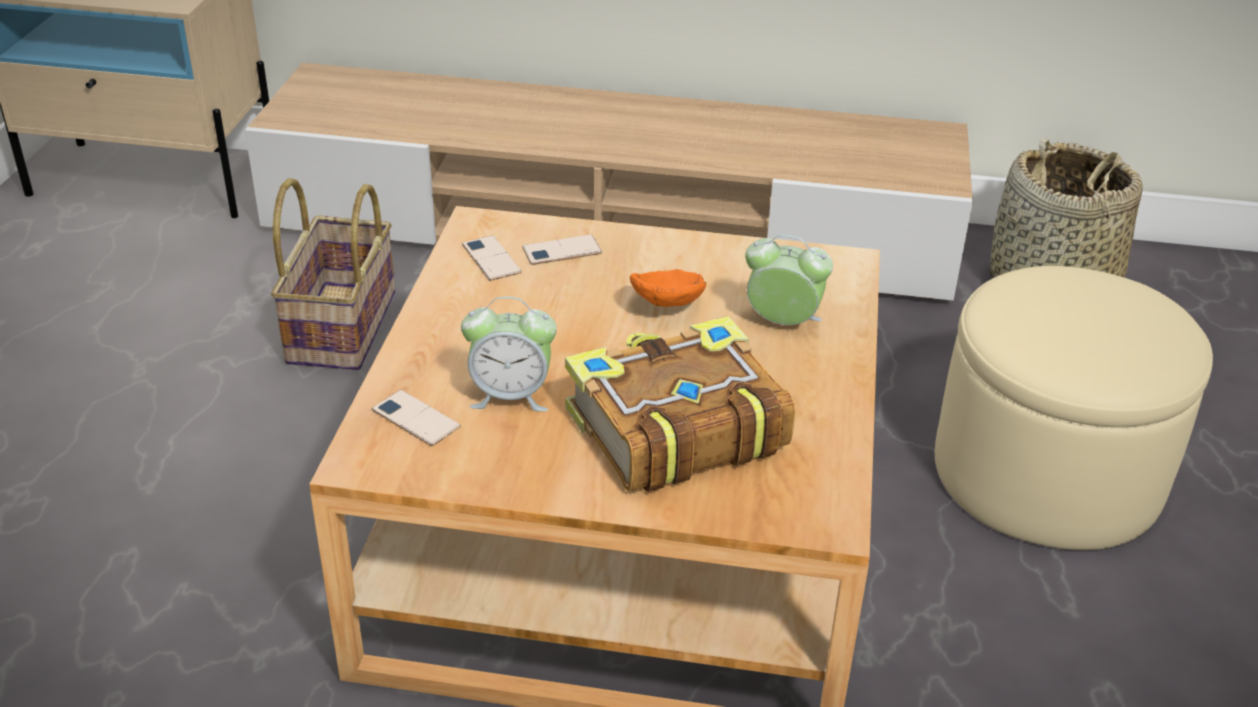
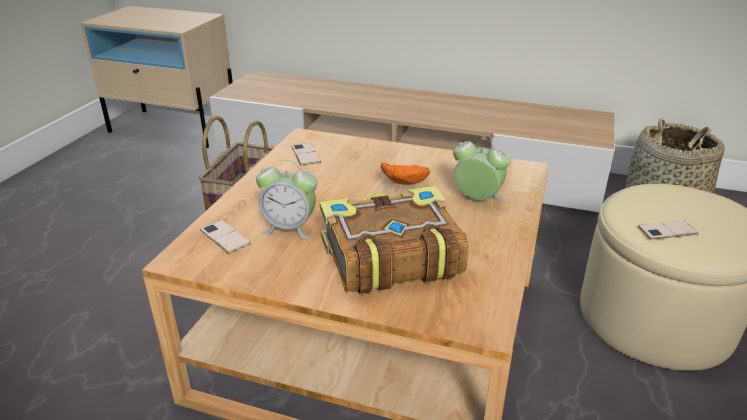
camera: 10 degrees right, 5 degrees down
(562, 251) = (349, 153): phone -> phone (667, 230)

